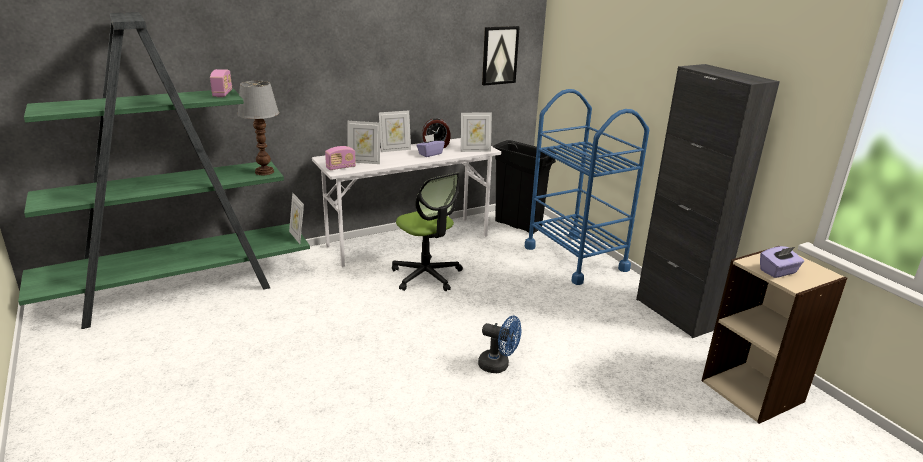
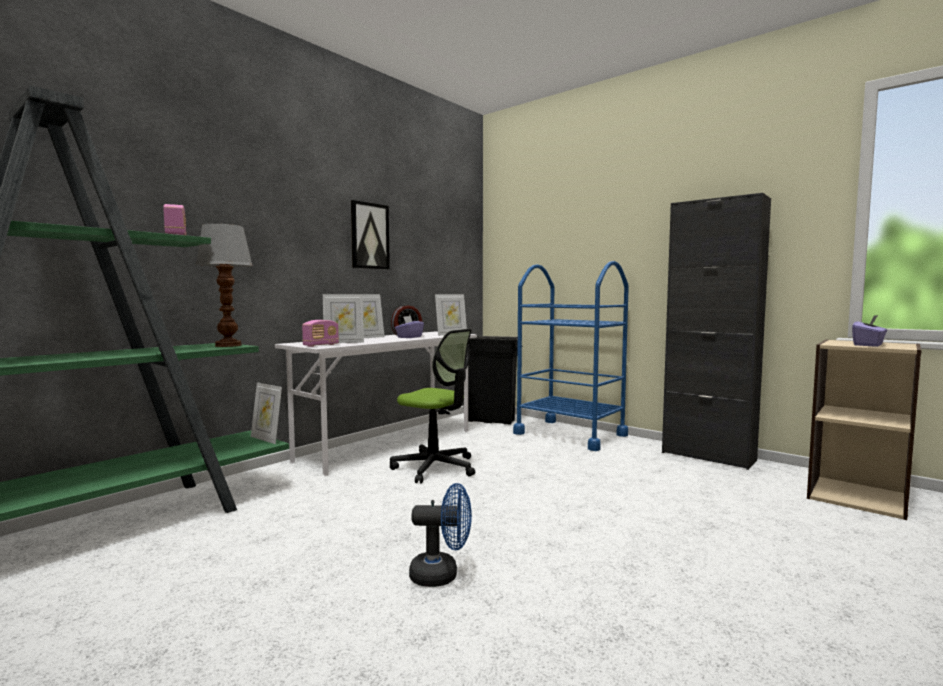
camera: 20 degrees left, 20 degrees down
(498, 365) = (605, 528): blue fan -> blue fan (442, 575)
(499, 55) = (451, 252): picture -> picture (369, 236)

